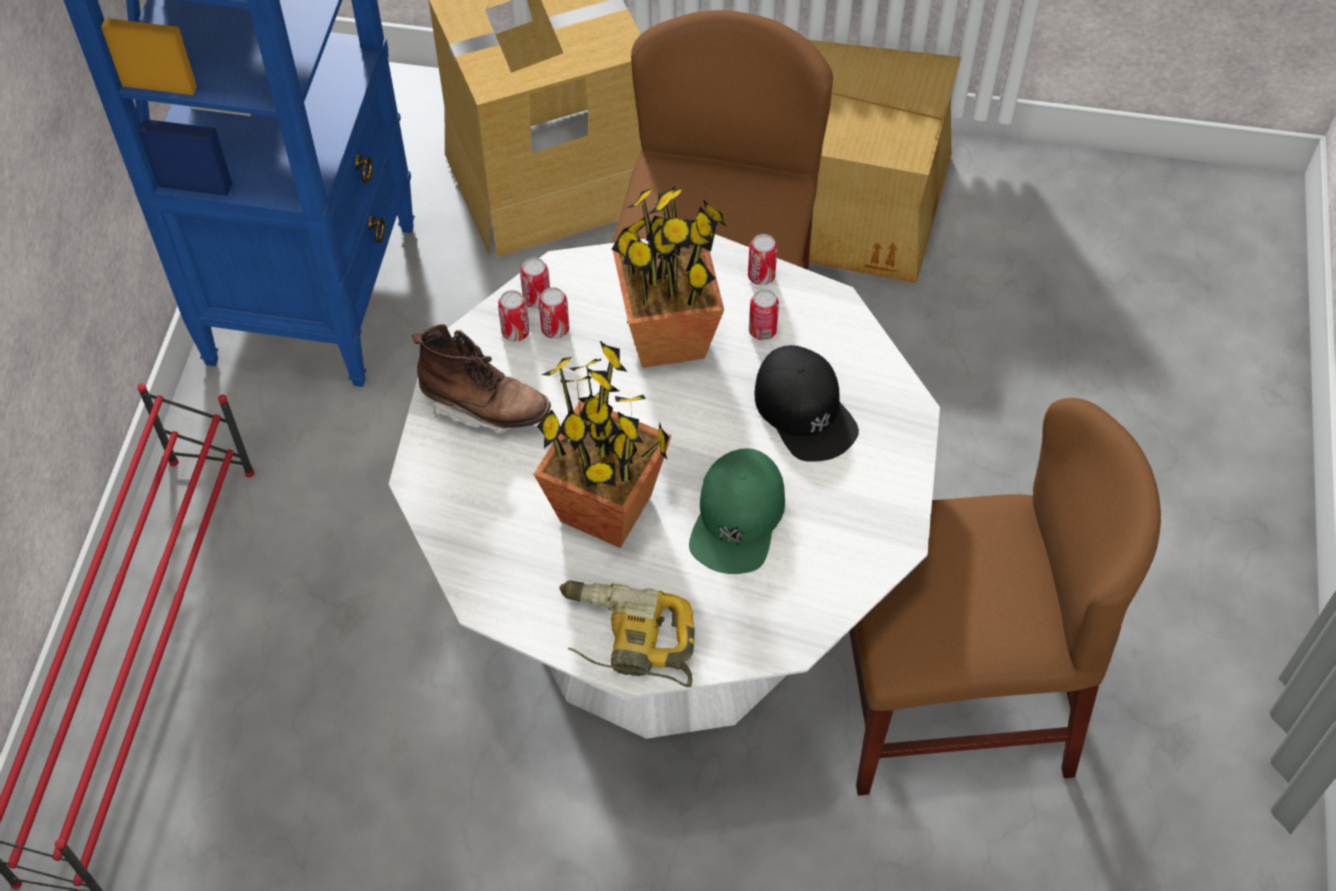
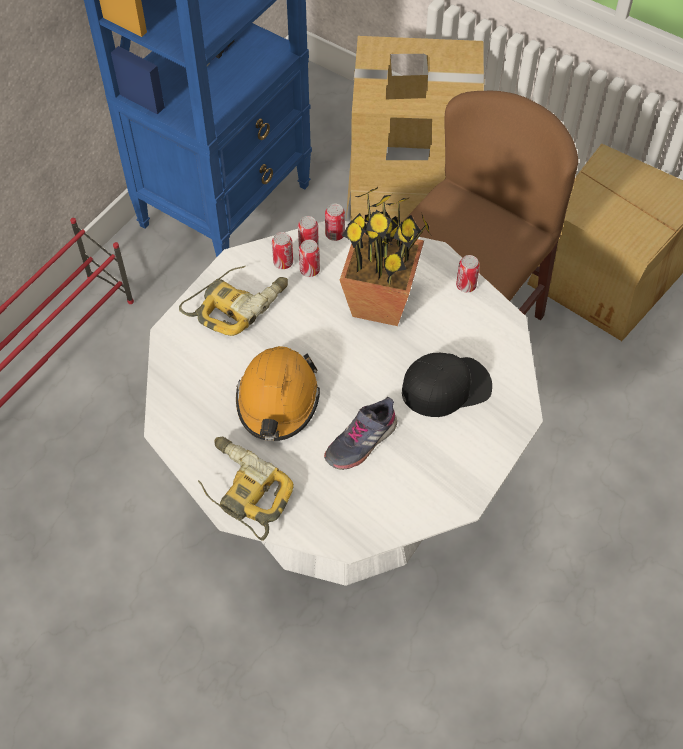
camera: 25 degrees right, 0 degrees up
(484, 407) = (237, 303): brown boot -> power drill
(607, 509) = (278, 400): potted plant -> orange hard hat
(738, 518) = (360, 441): green cap -> grey shoe
(762, 331) = (446, 322): can -> can (335, 234)
(805, 410) = (446, 387): black cap -> black cap turned 105 degrees counterclockwise
(948, 701) = (498, 632): brown chair -> none

